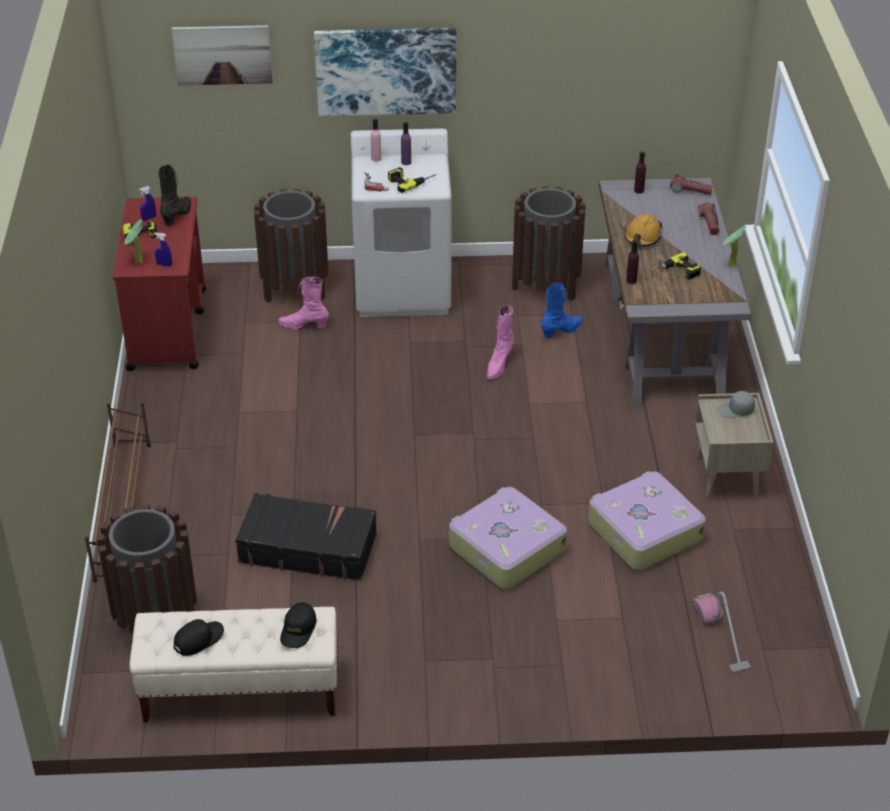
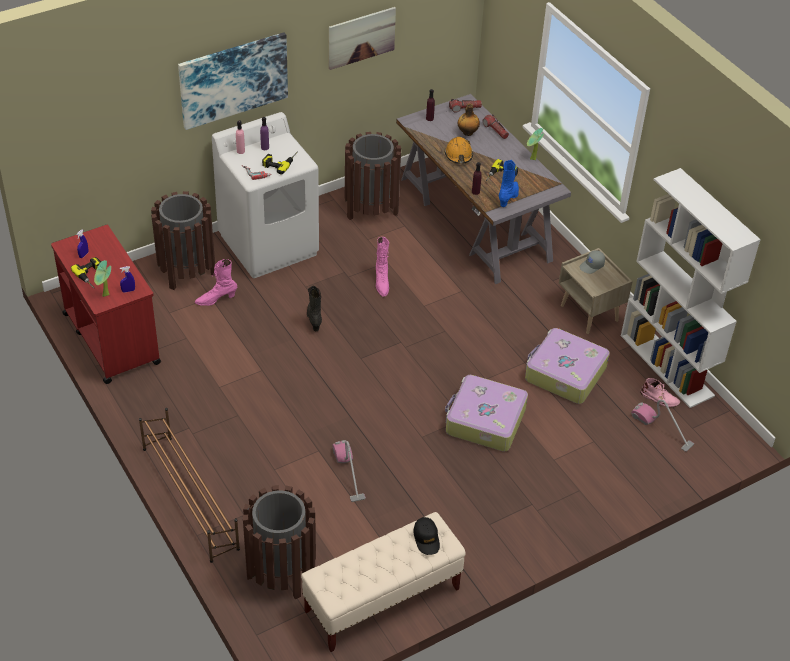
camera: 30 degrees left, 5 degrees up
(178, 215) = (105, 245): black boot -> black boot (314, 319)
(198, 639) = (363, 575): black cap -> none
(222, 54) = (106, 102): picture -> picture (361, 37)
(307, 547) = (348, 473): black suitcase -> vacuum cleaner
(562, 331) = (407, 241): blue boot -> blue boot (509, 197)
(672, 217) = (467, 133): none -> bottle
(745, 600) = (660, 398): none -> pink boot
(784, 567) = (667, 365): none -> white bookcase

